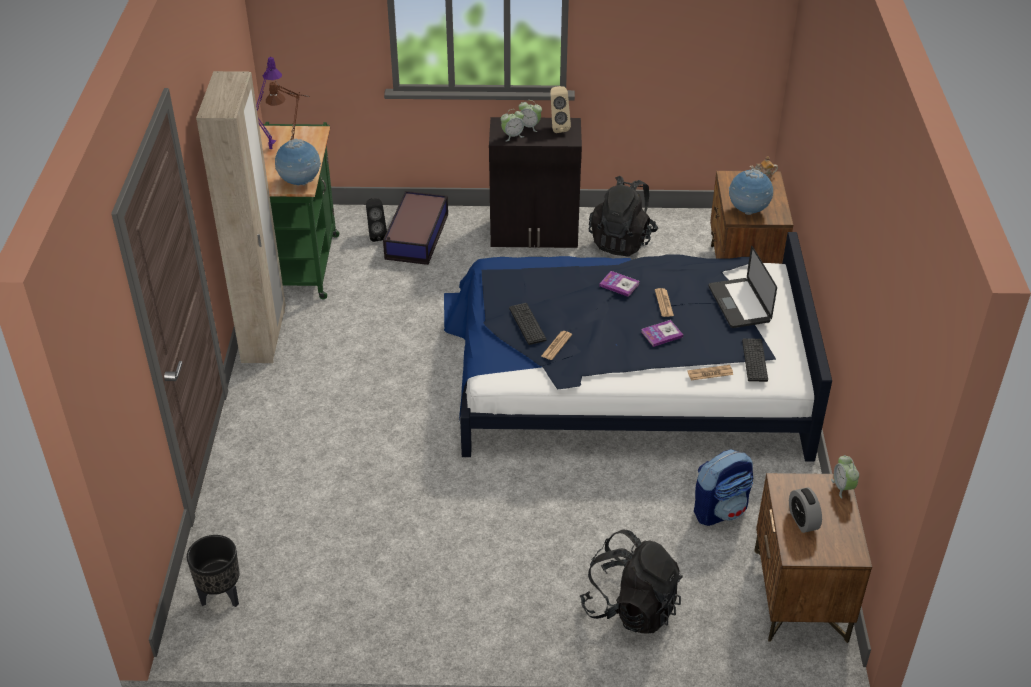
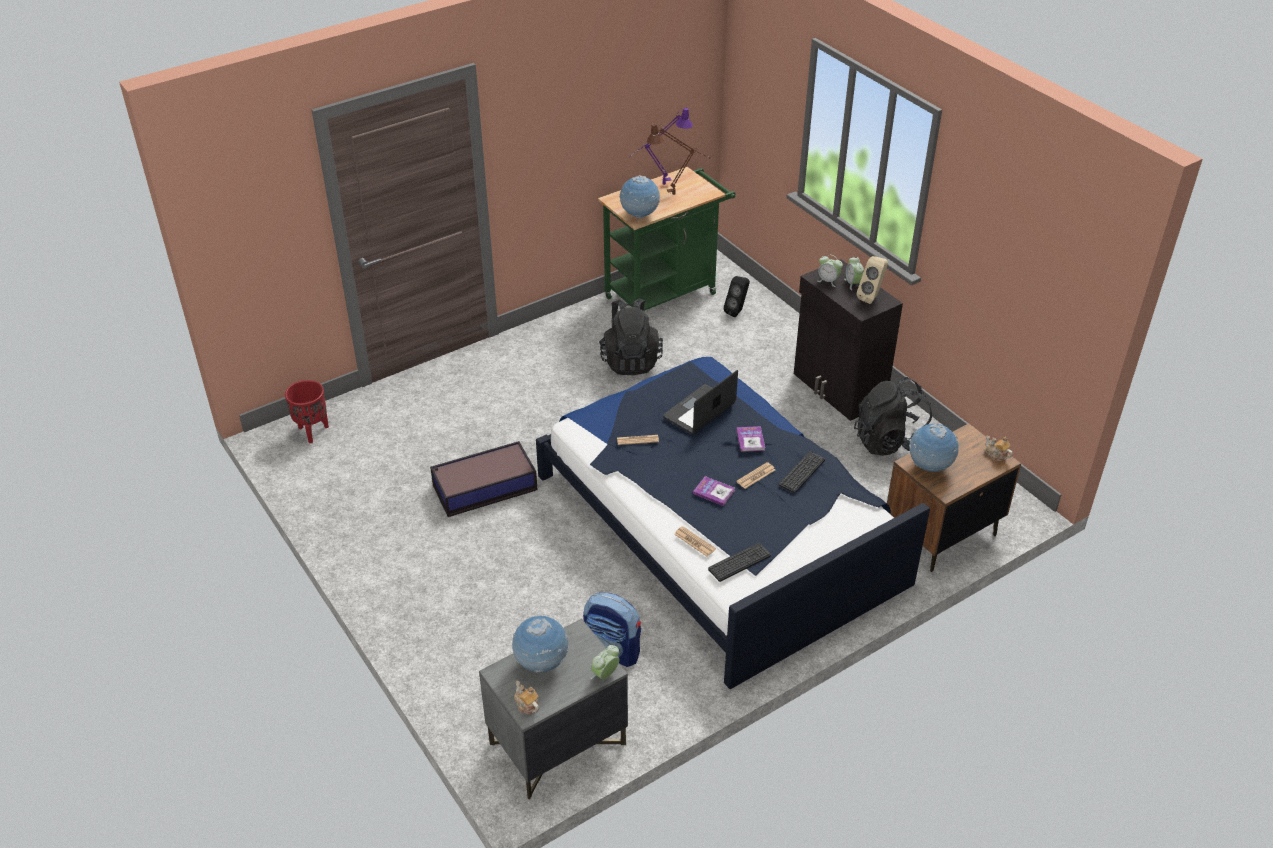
camera: 55 degrees right, 0 degrees up
(221, 596) = (313, 432): black planter -> red planter
(264, 337) = (568, 320): beige wardrobe -> none
(416, 237) = (759, 331): storage box -> storage box (483, 487)
(527, 324) = (647, 413): keyboard -> keyboard (802, 472)
(631, 607) = (461, 642): black backpack -> black backpack (630, 360)
(739, 304) = (805, 521): laptop -> laptop (699, 411)
(800, 595) = (557, 745): brown nightstand -> grey nightstand
(802, 521) = (541, 663): alarm clock -> globe
(845, 551) = (526, 705): none -> teapot

